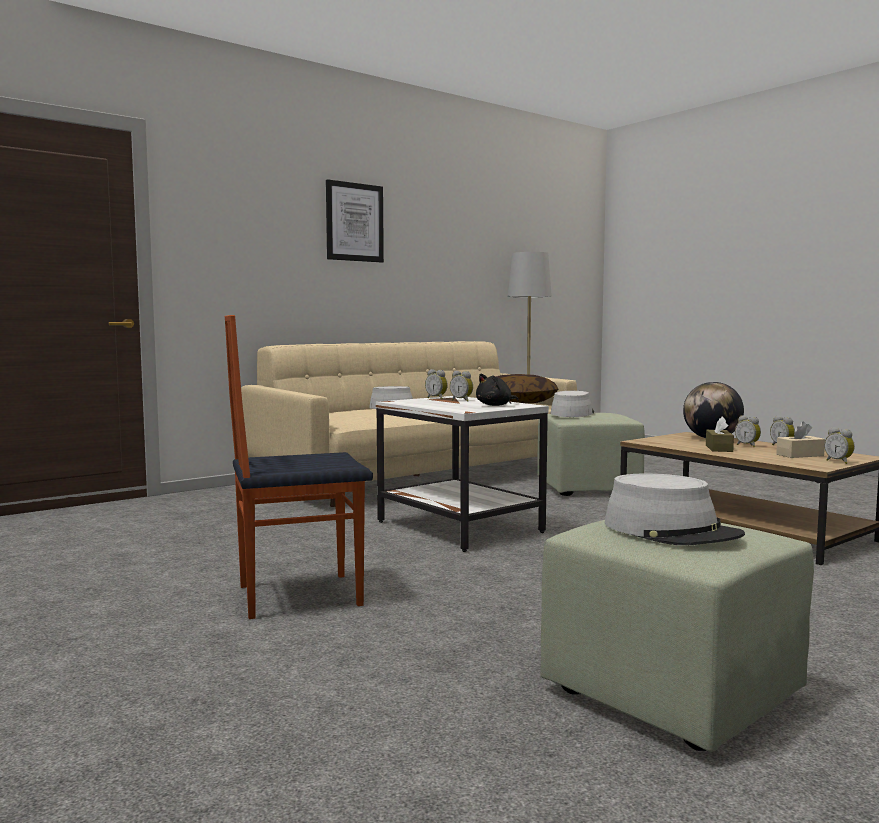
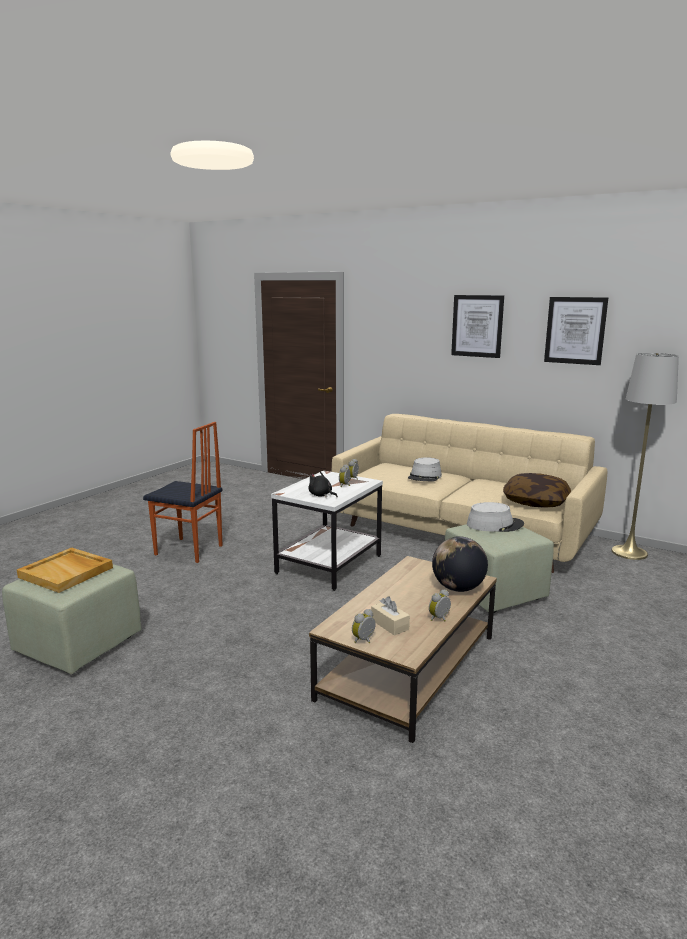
camera: 70 degrees right, 10 degrees up
(298, 595) = (188, 551): chair -> chair turned 150 degrees clockwise
(448, 232) = (575, 330): none -> picture
(671, 530) = (67, 572): grey hat -> beige tray
(719, 448) = (399, 591): brown tissue box -> none
(748, 446) = (427, 603): alarm clock -> none

